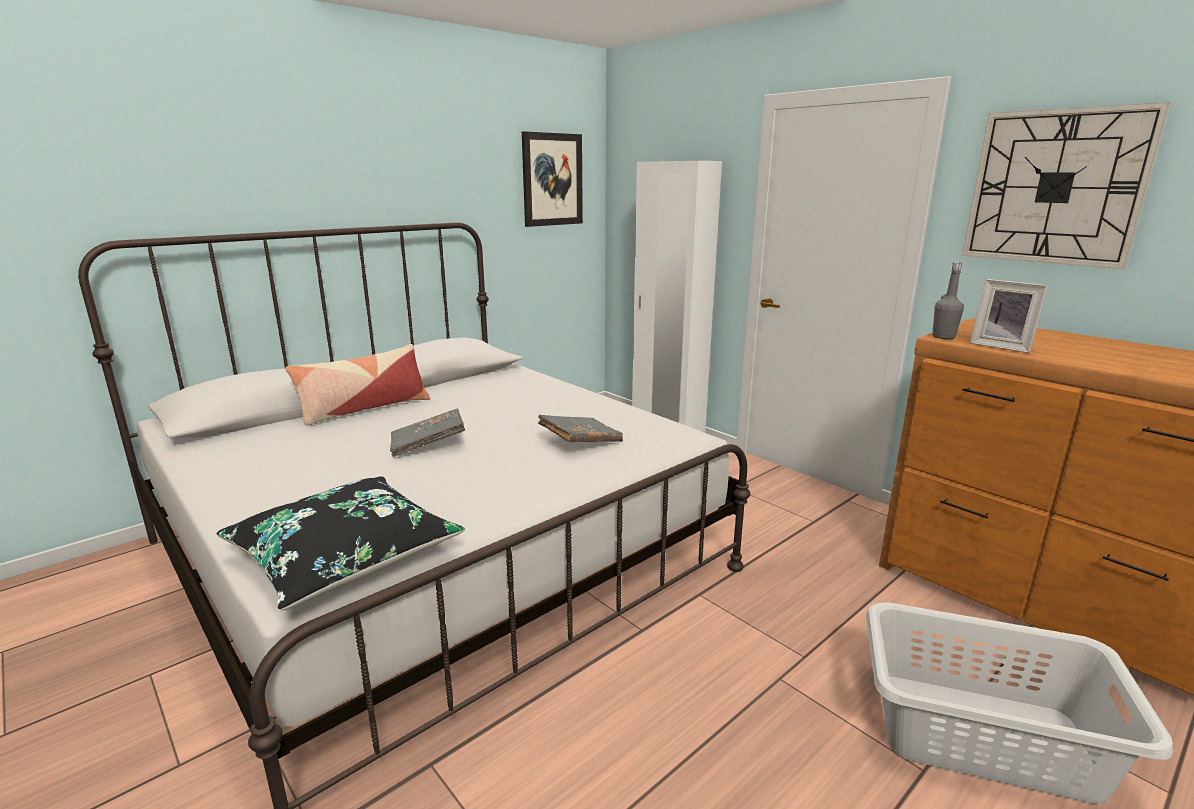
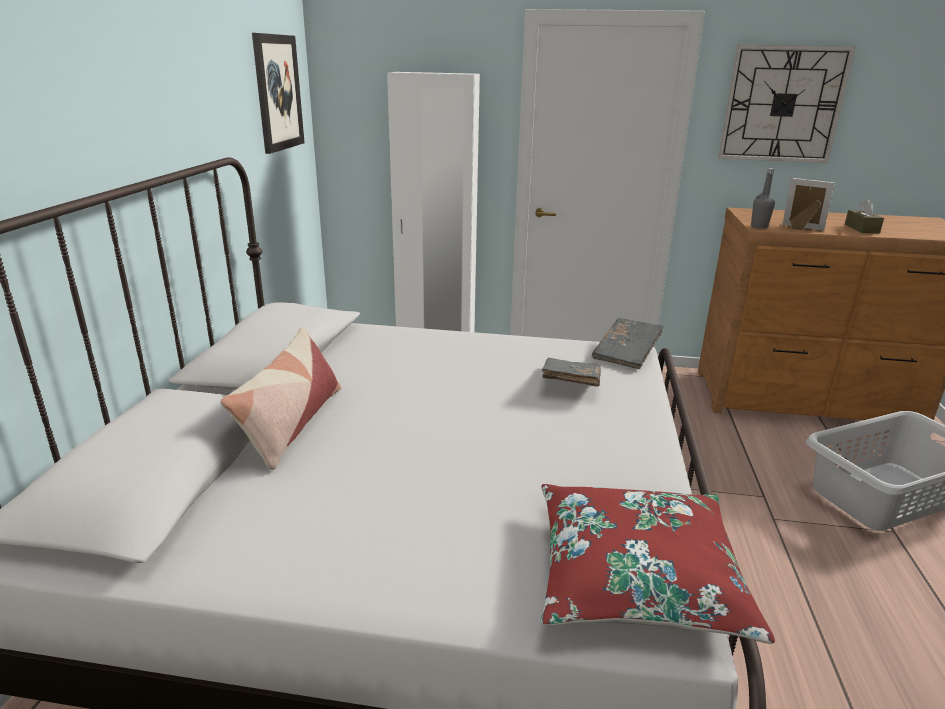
camera: 40 degrees left, 5 degrees up
(344, 555) = (636, 576): black pillow -> red pillow
(428, 444) = (454, 437): grey book -> grey book (626, 354)
(1002, 346) = (801, 228): picture frame -> picture frame turned 150 degrees counterclockwise
(1108, 360) = (861, 229): none -> brown tissue box

